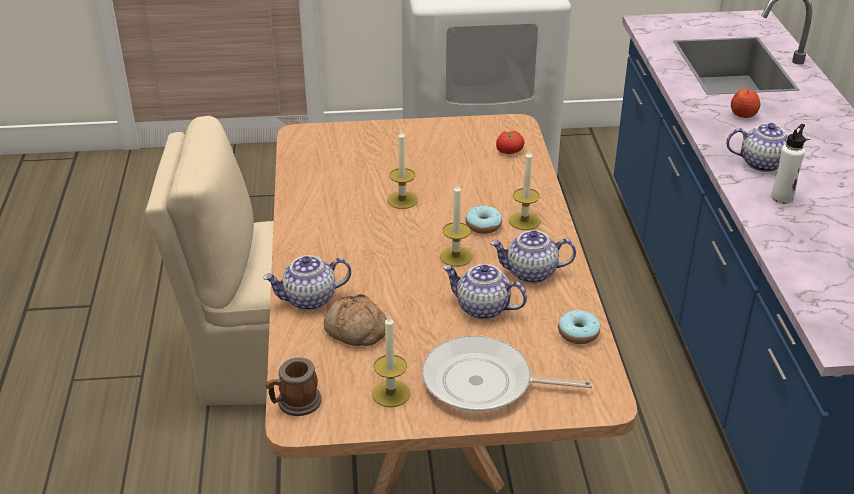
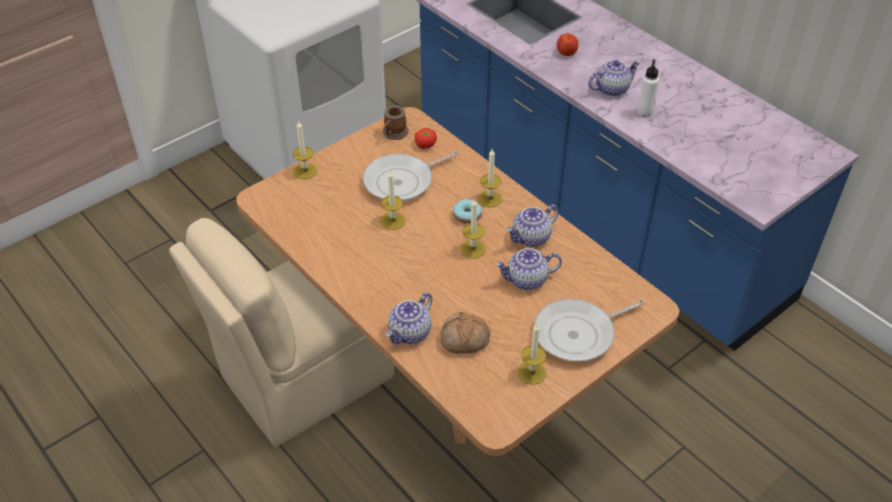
camera: 35 degrees left, 10 degrees up
(295, 403) = (480, 414): mug -> mug (394, 134)
(366, 129) = (305, 171): none -> candle
(449, 172) = (402, 181): none -> frying pan
(578, 333) = (599, 268): donut -> none

